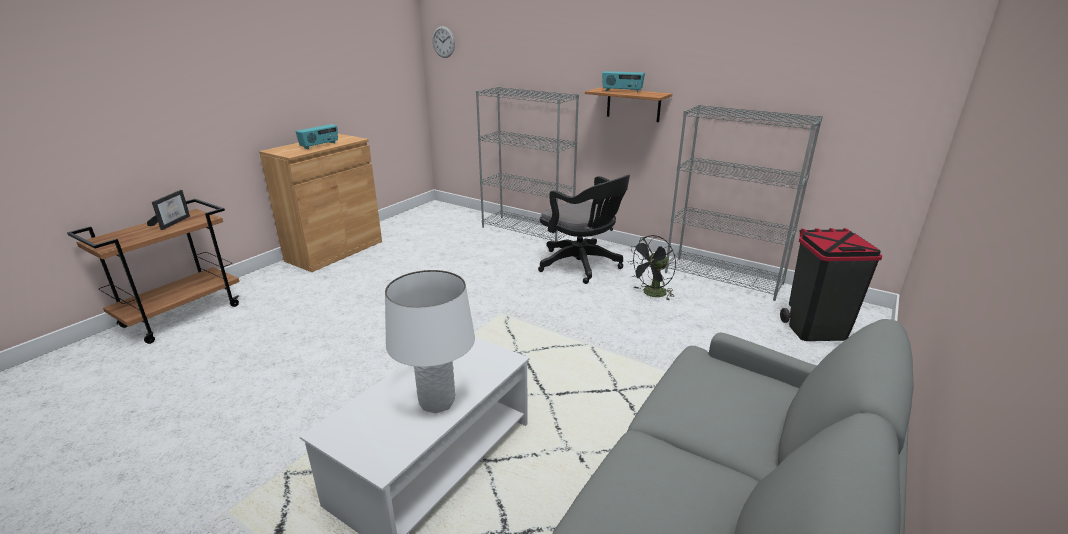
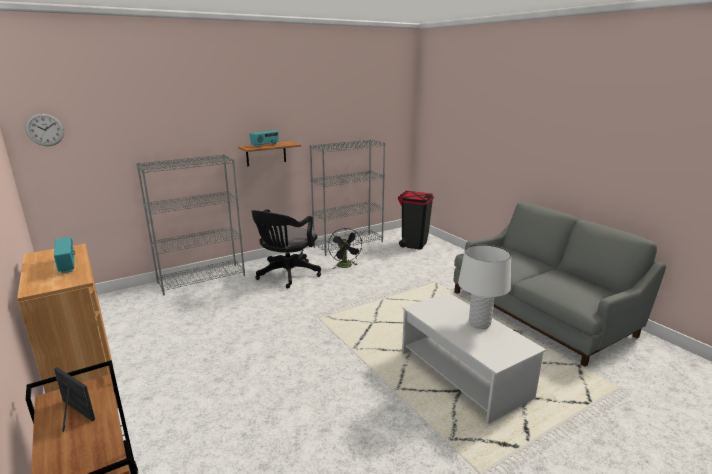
camera: 65 degrees left, 5 degrees down
(582, 266) = (286, 275): black office chair -> black office chair turned 135 degrees clockwise

